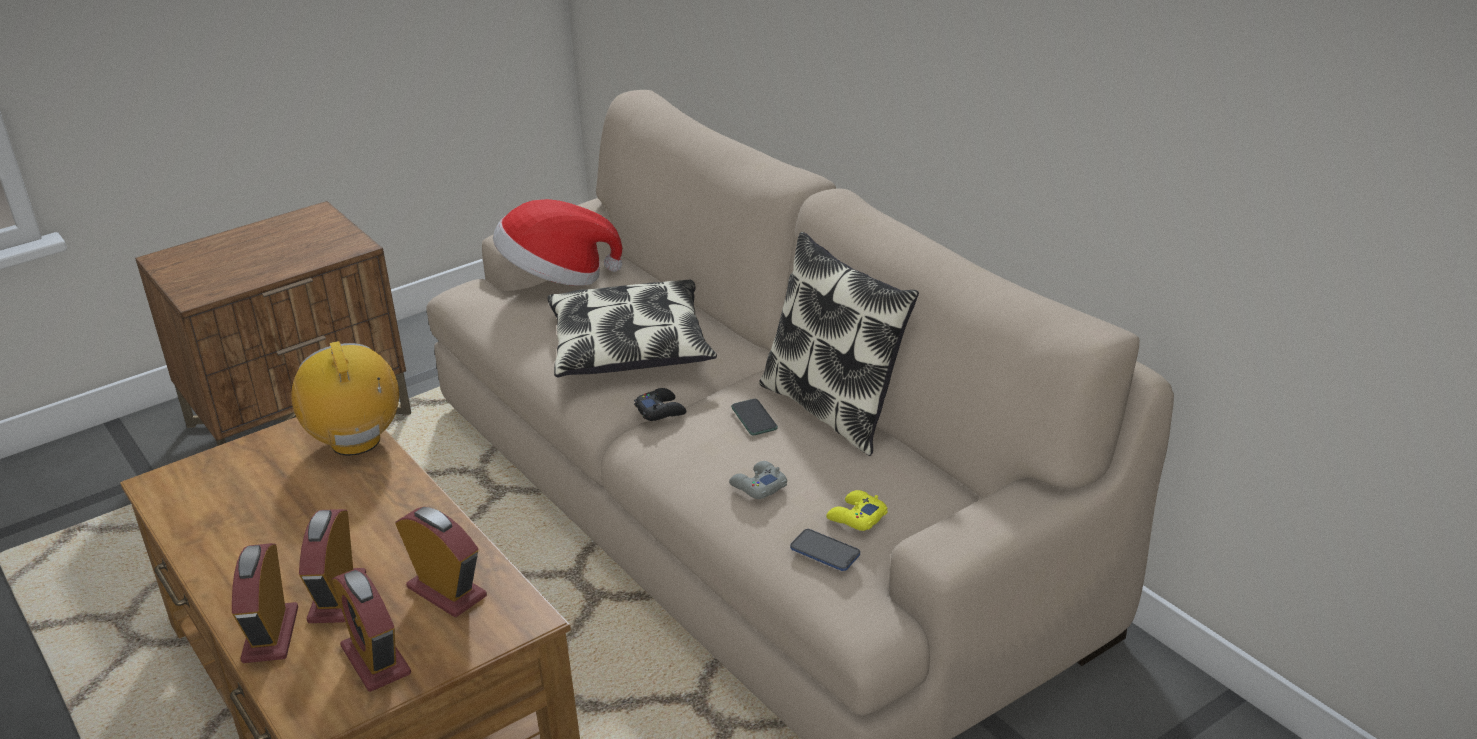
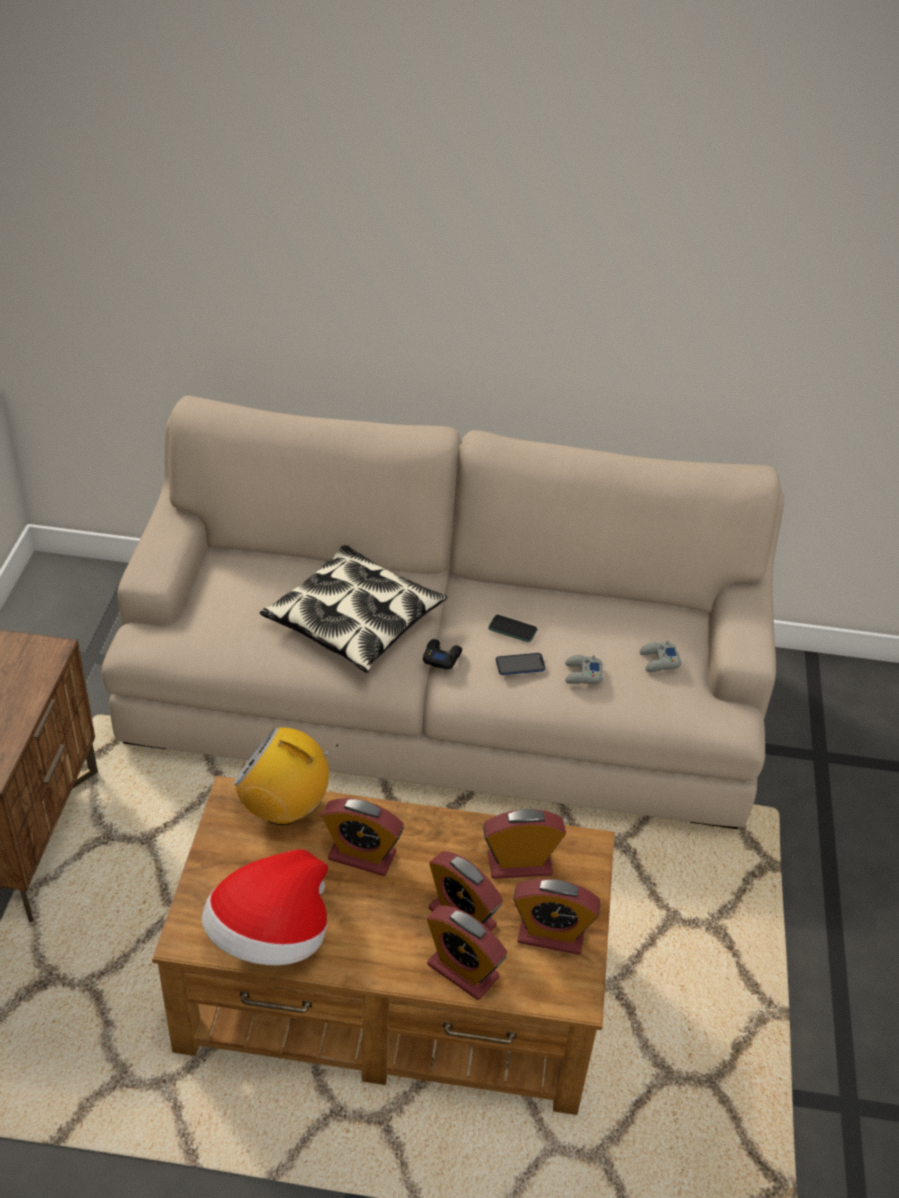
camera: 50 degrees left, 10 degrees up
(348, 507) = (362, 855): none -> alarm clock
(556, 278) = (212, 592): hat -> hat (271, 936)
(825, 551) = (672, 693): phone -> phone (520, 665)
(834, 409) = (546, 595): pillow -> none
(856, 517) = (659, 661): yellow game controller -> grey game controller

